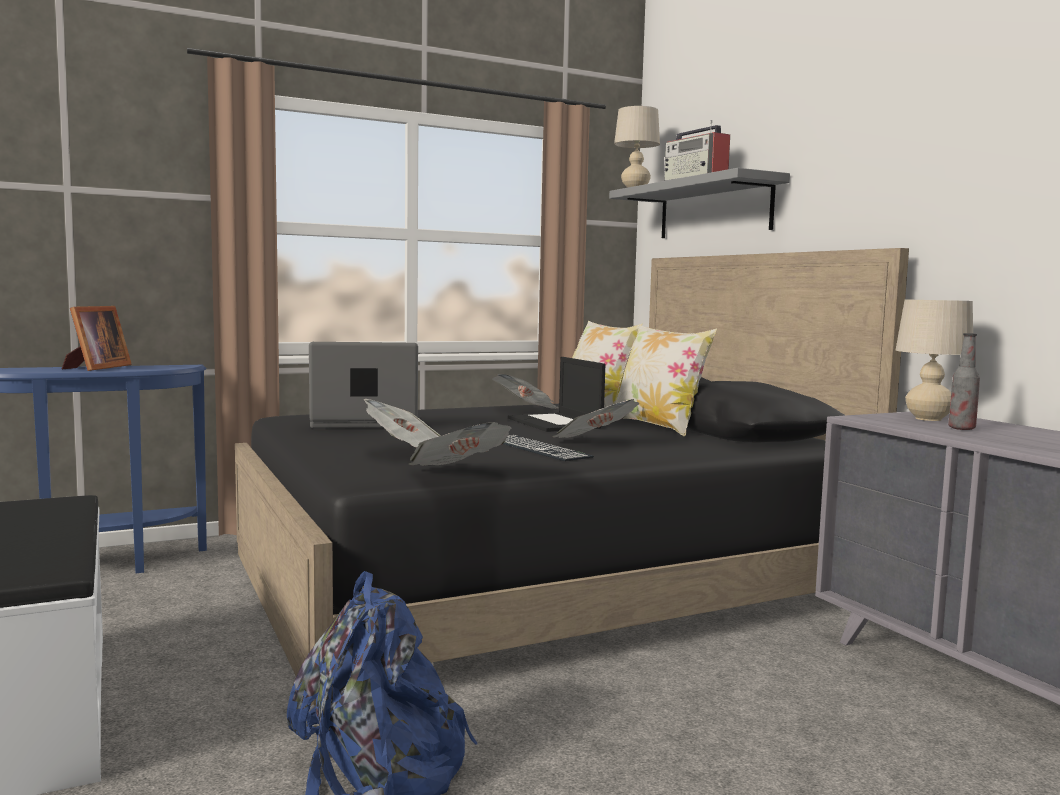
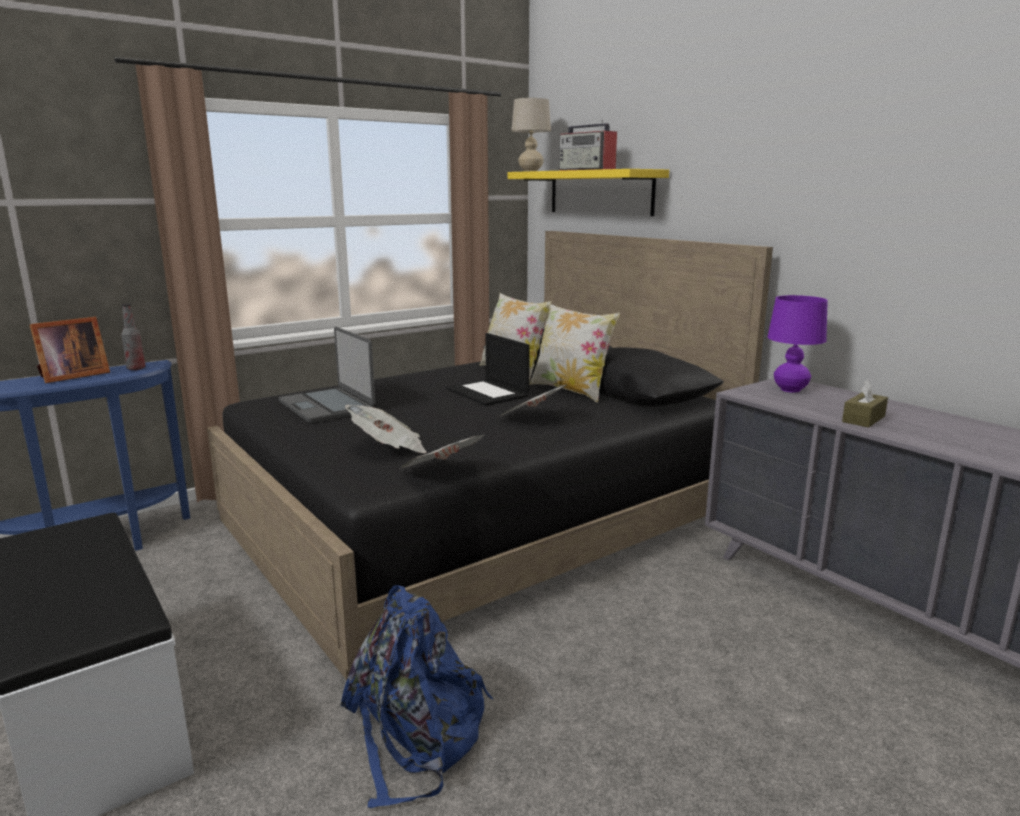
camera: 10 degrees left, 10 degrees up
(96, 368) = (71, 376): picture frame -> picture frame turned 45 degrees clockwise
(364, 423) = (327, 406): laptop -> laptop turned 105 degrees counterclockwise
(526, 410) = (455, 375): newspaper -> none
(537, 448) = (489, 430): keyboard -> none
(714, 209) = (600, 192): grey shelf -> yellow shelf
(928, 419) = (790, 389): beige table lamp -> purple table lamp
(961, 428) = (819, 402): bottle -> bottle (136, 368)
(1015, 442) = (863, 419): none -> brown tissue box

